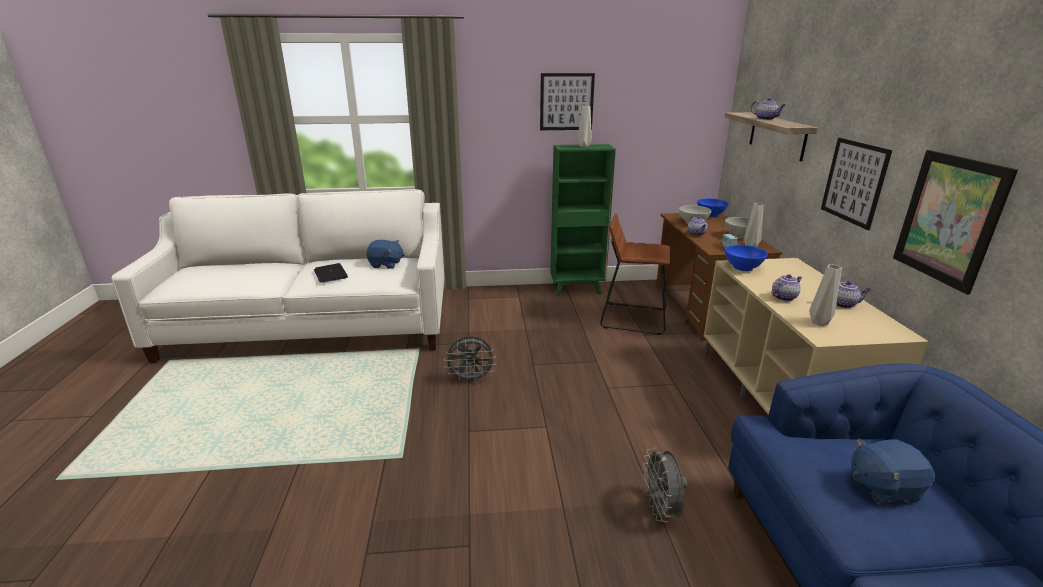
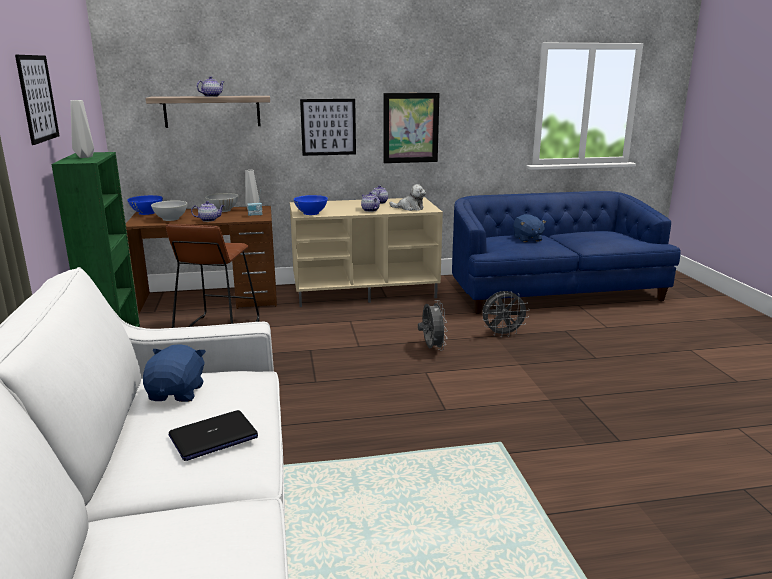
camera: 95 degrees left, 5 degrees down
(471, 379) = (349, 417): grey fan -> grey fan (431, 348)
(820, 323) = (410, 208): grey vase -> plush toy

